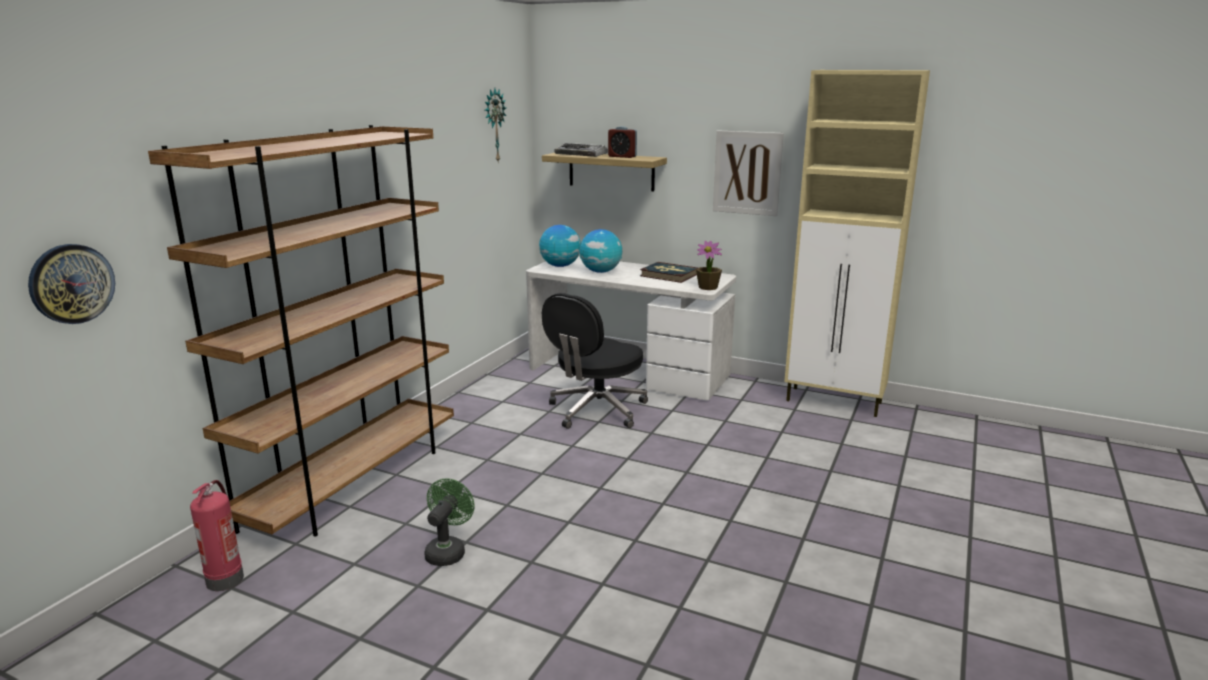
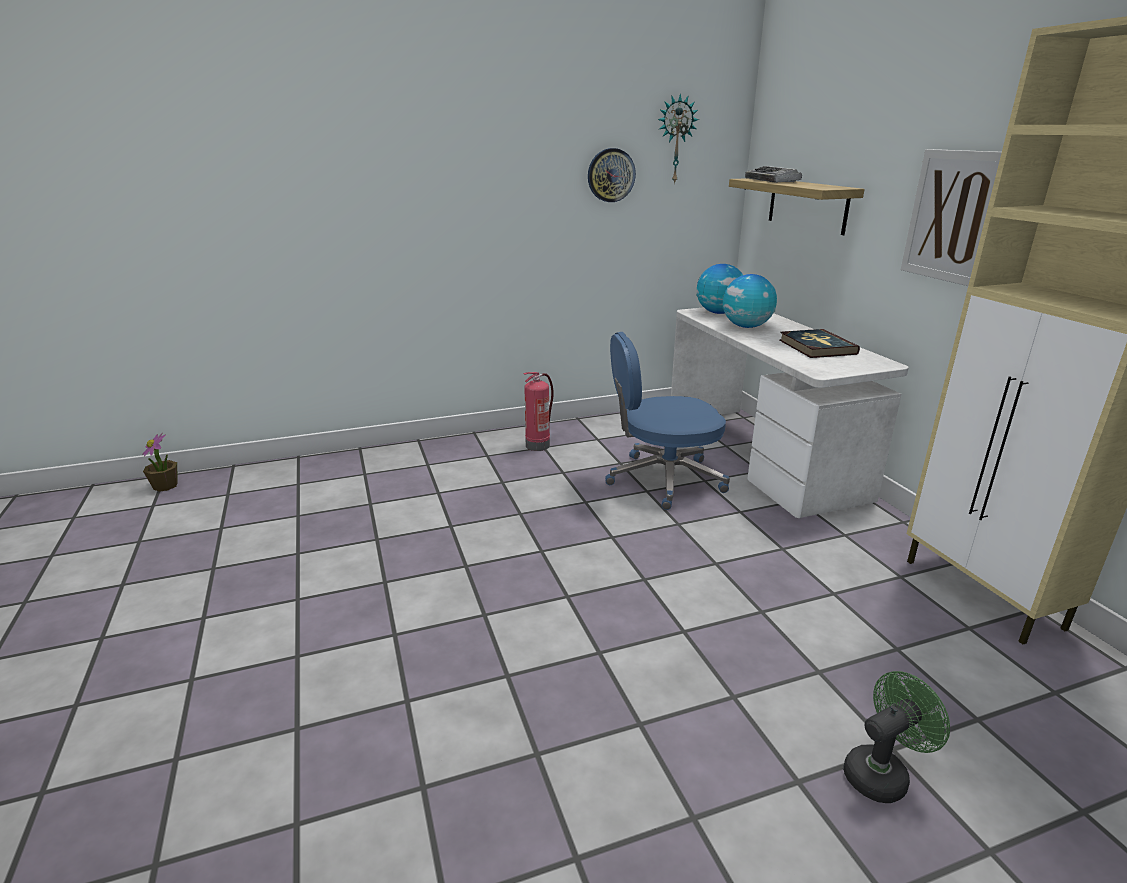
camera: 45 degrees right, 5 degrees up
(71, 283) = (147, 226): wall clock -> wall clock (611, 175)
(225, 578) = (235, 487): fire extinguisher -> fire extinguisher (538, 445)
(354, 482) = (396, 458): brown bookcase -> none
(448, 551) = (355, 539): green fan -> green fan (881, 773)
(596, 410) = (663, 480): black office chair -> blue office chair
(622, 156) = (809, 184): alarm clock -> none
(708, 287) = (831, 371): potted plant -> potted plant (165, 486)

